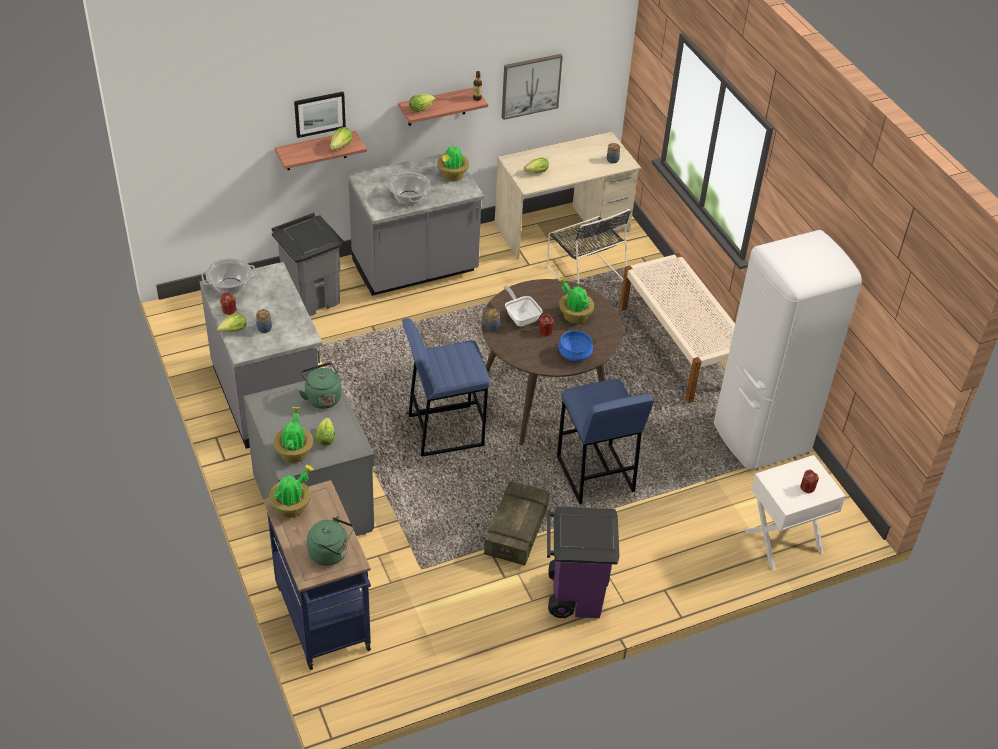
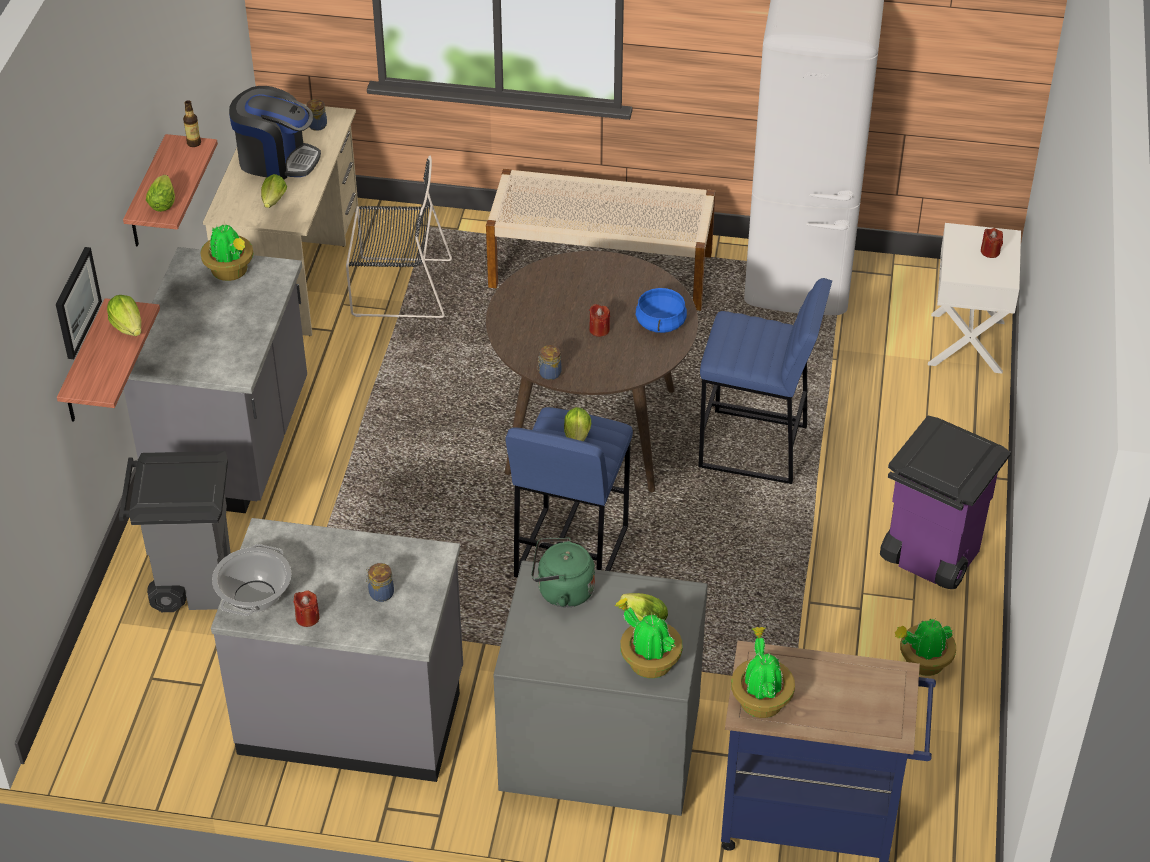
camera: 55 degrees left, 0 degrees up
(232, 331) = (357, 631): lettuce -> lettuce (577, 439)
(331, 553) = (870, 692): green kettle -> none
(409, 198) = (236, 332): cooking pot -> none
(516, 532) = (795, 563): crate -> none
(521, 317) = (553, 339): frying pan -> none
(530, 85) = (196, 91): picture -> none
(569, 159) = (276, 160): none -> coffee machine
(574, 315) = (591, 292): potted plant -> potted plant (923, 663)

